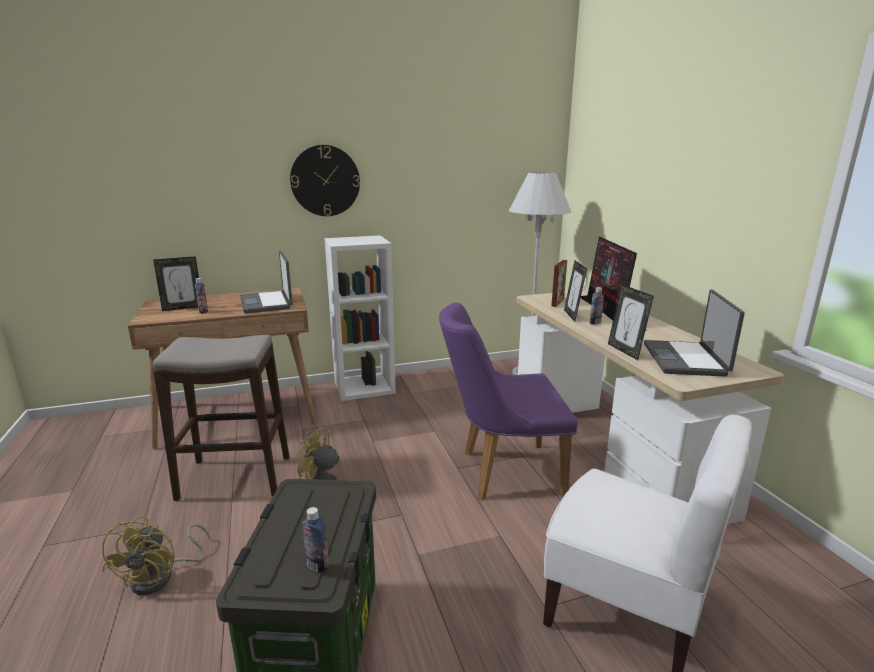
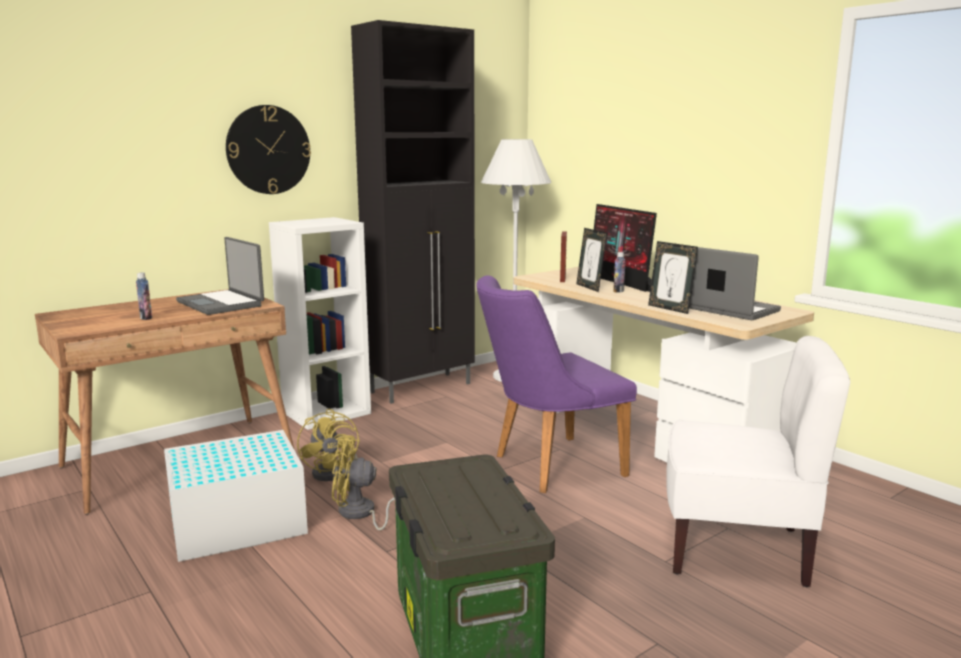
camera: 20 degrees left, 5 degrees down
(161, 577) = (226, 628): yellow fan -> yellow fan (333, 471)
(183, 308) = (108, 317): picture frame -> none
(235, 478) = (235, 524): stool -> white storage box
(317, 565) = (504, 515): bottle -> none
(449, 375) = (422, 388): none -> black cabinet
(686, 359) = (728, 309): laptop -> laptop turned 150 degrees clockwise

